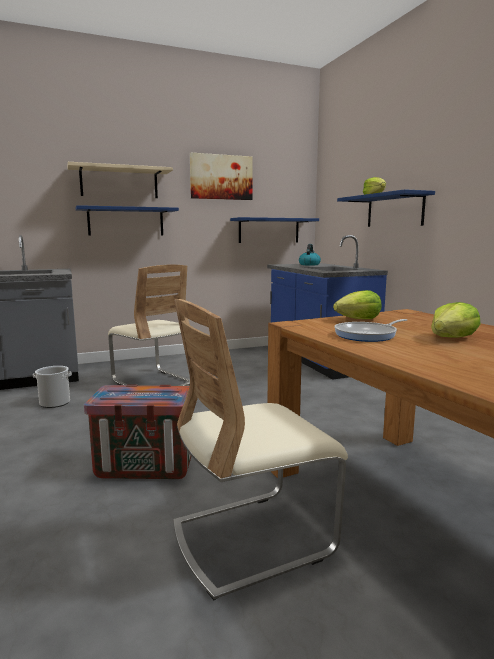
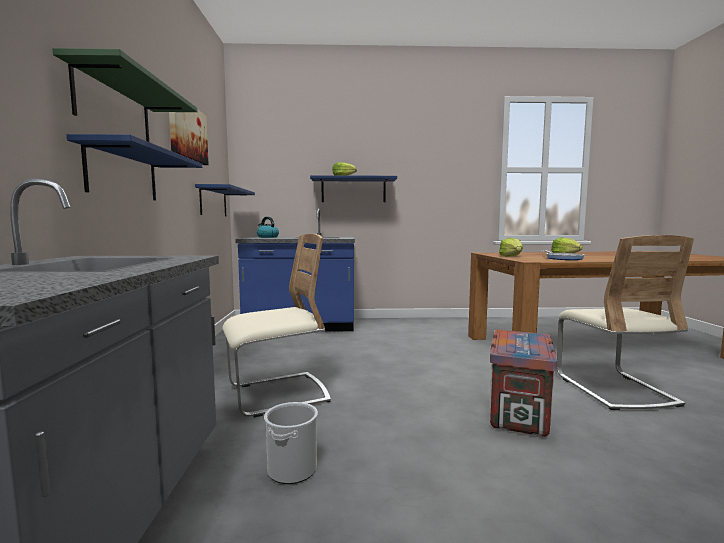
camera: 70 degrees left, 5 degrees down
(119, 183) = (114, 107): beige shelf -> green shelf

